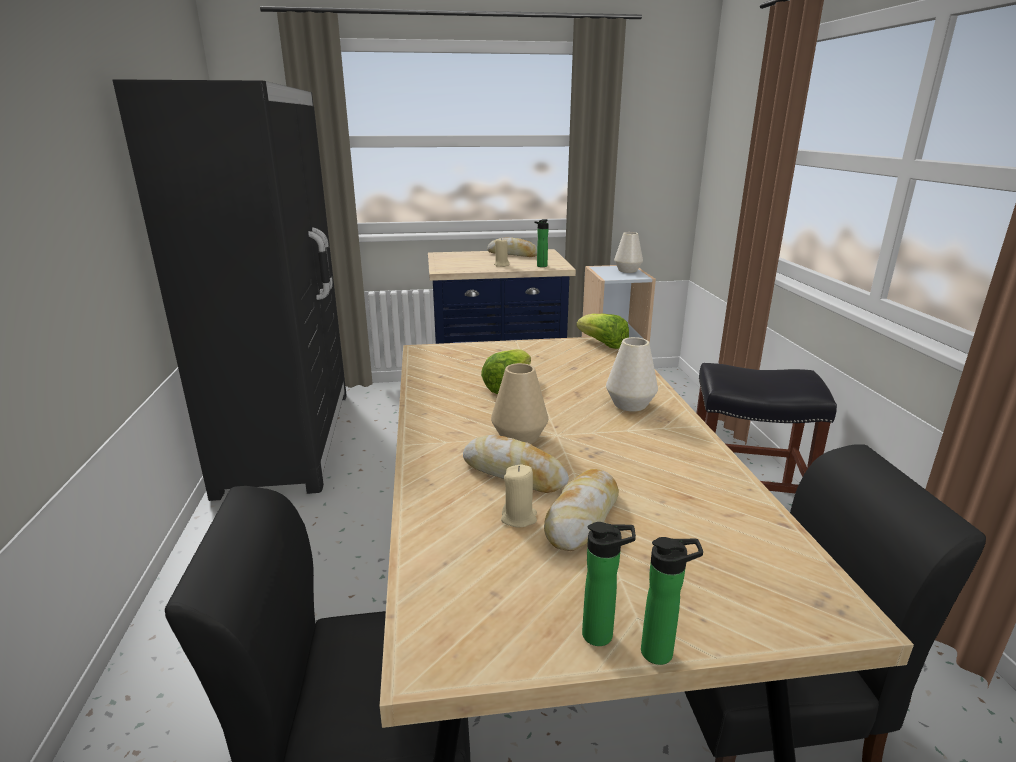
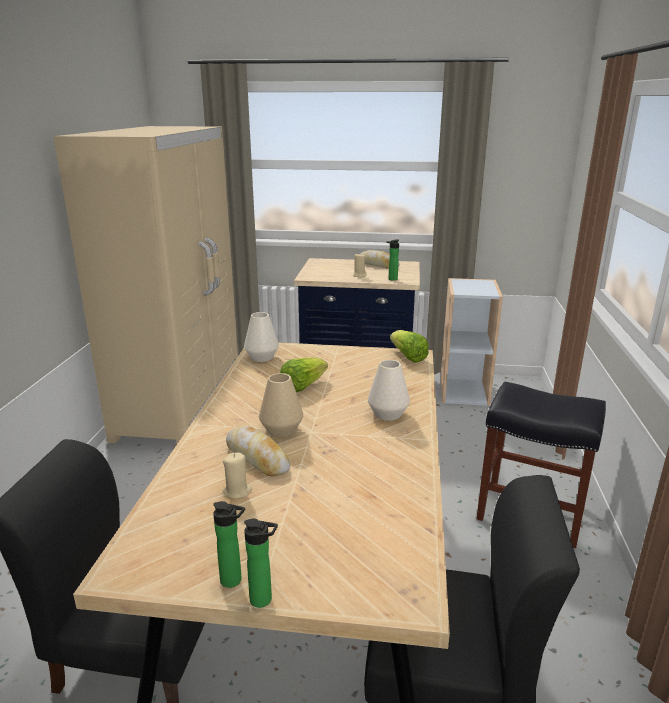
camera: 15 degrees right, 0 degrees up
(291, 438) = (183, 401): black cabinet -> beige cabinet
(582, 517) = (282, 498): bread -> none
(627, 270) = (483, 286): white vase -> white vase (262, 357)

